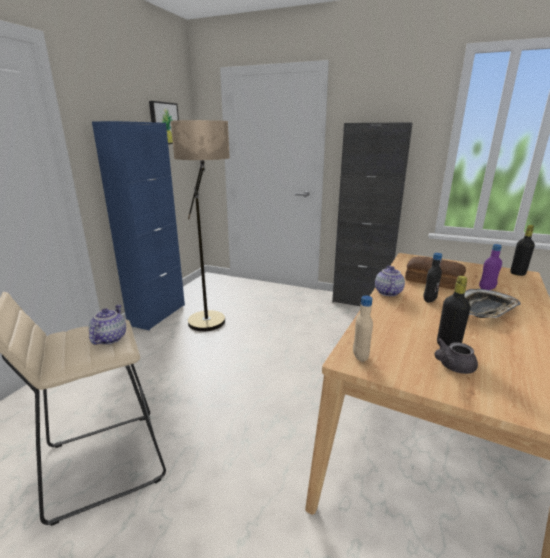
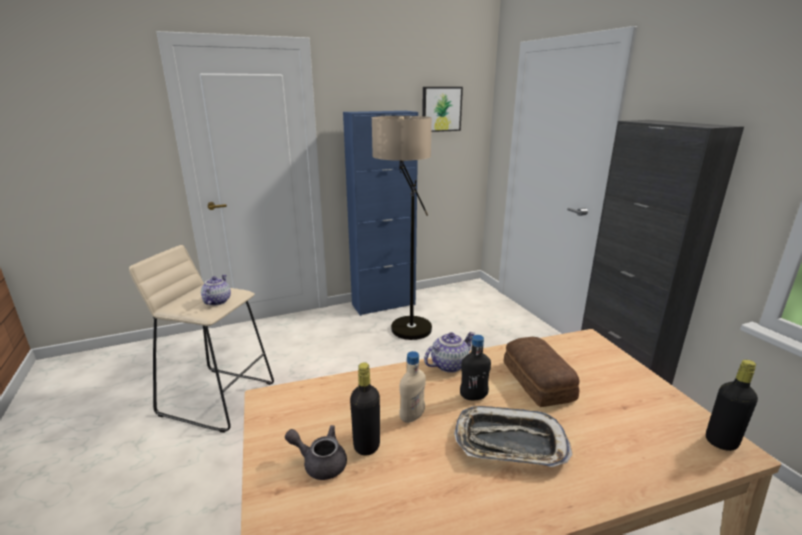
camera: 45 degrees right, 0 degrees up
(109, 338) = (217, 301): teapot -> teapot turned 45 degrees counterclockwise
(360, 356) = (282, 401): beige bottle -> beige bottle (412, 416)
(487, 288) = (593, 428): purple bottle -> none

